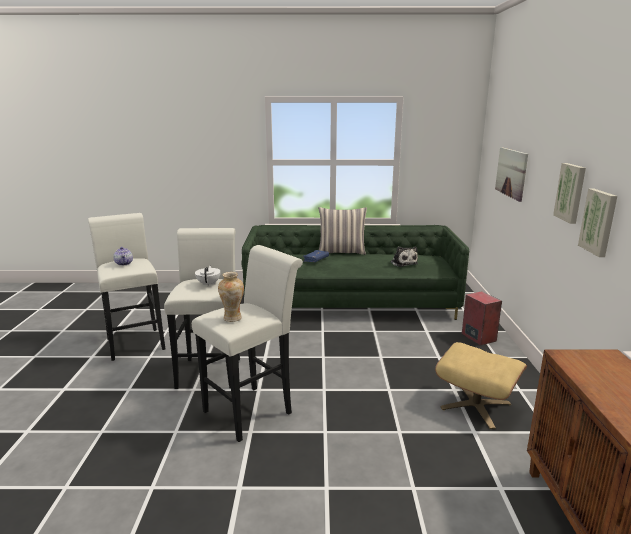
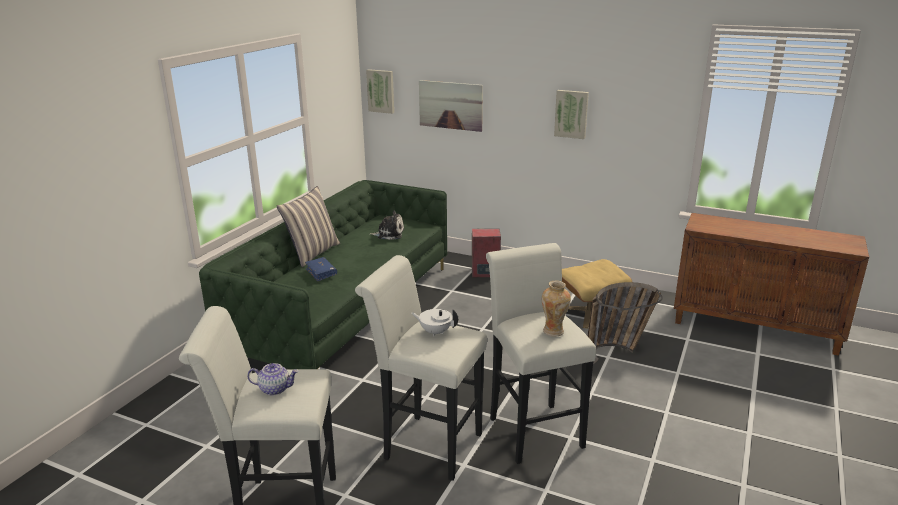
camera: 65 degrees left, 5 degrees up
(415, 436) = (617, 351): none -> basket
(599, 222) = (618, 132): picture -> picture (381, 91)

